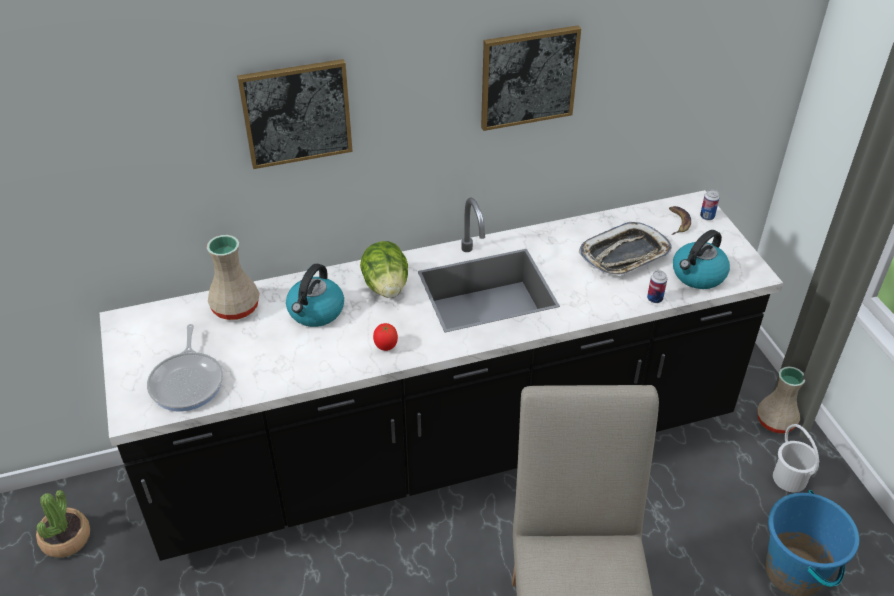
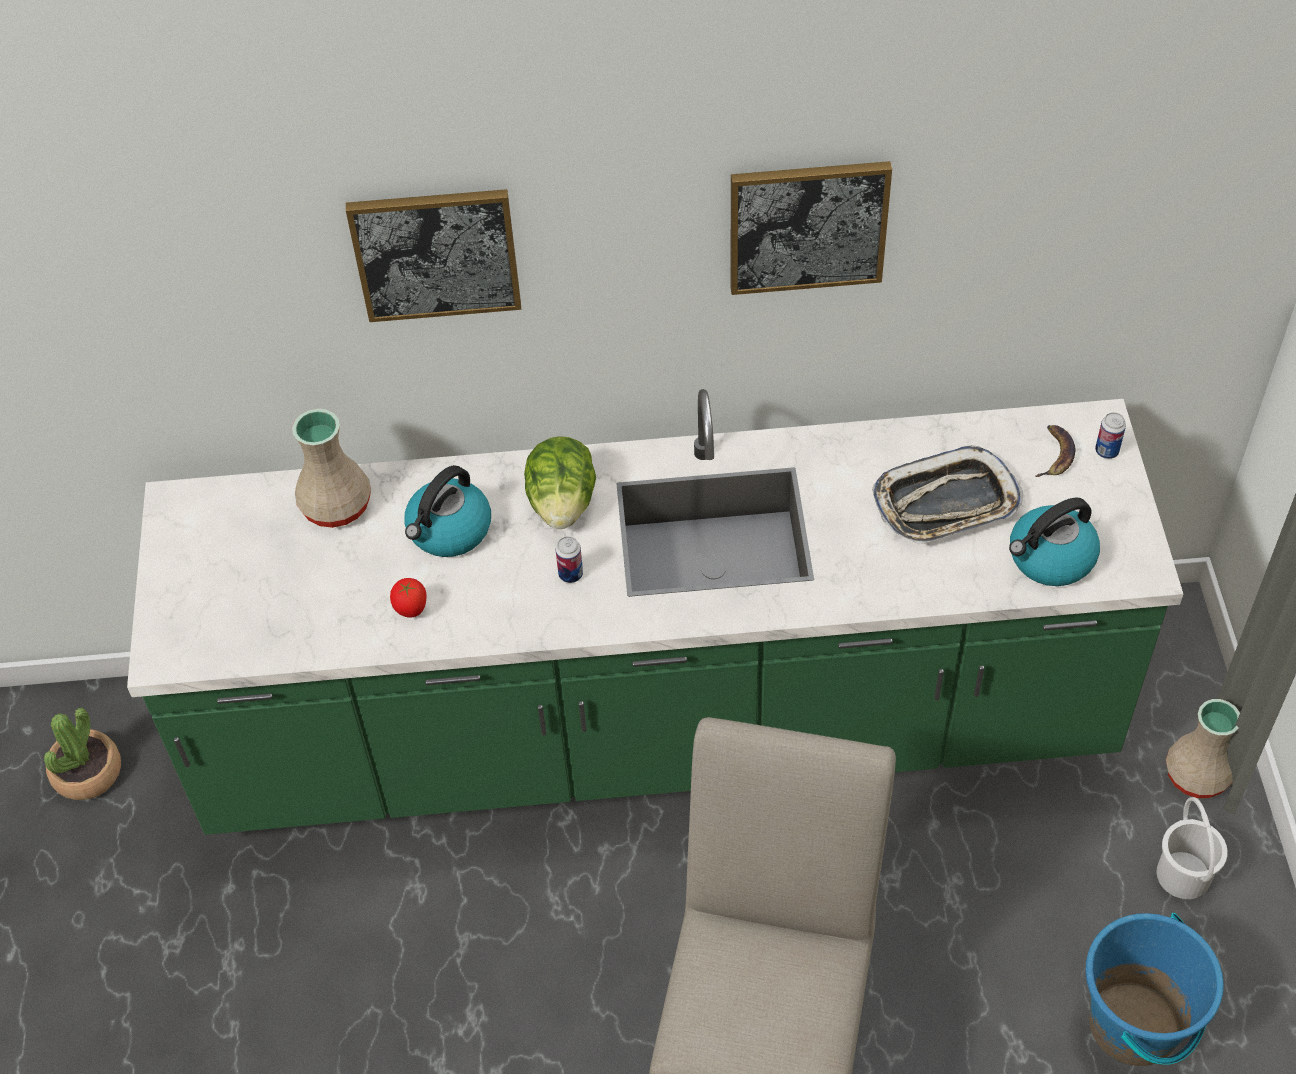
camera: 15 degrees right, 10 degrees up
(188, 382) = (246, 617): frying pan -> none
(386, 347) = (535, 607): tomato -> tomato (411, 610)
(447, 449) = (658, 730): black counter -> green counter
(654, 299) = (965, 590): can -> can (570, 574)

